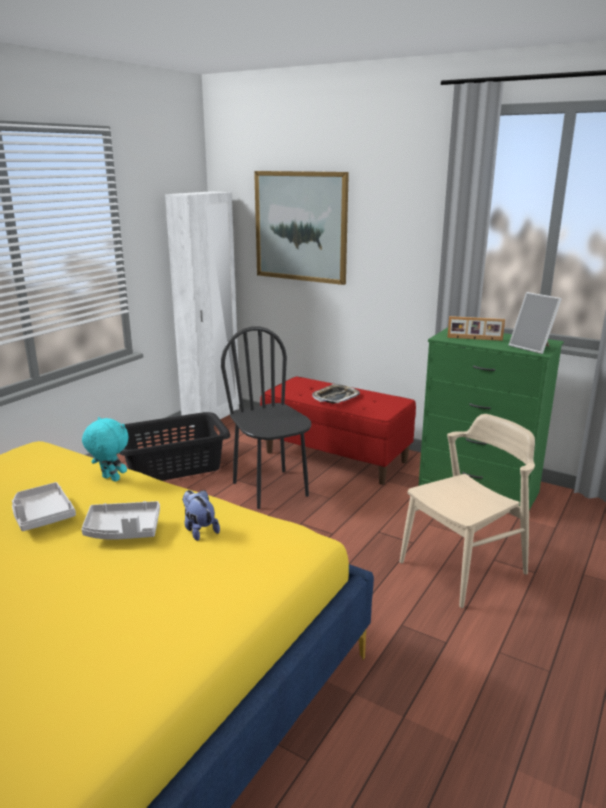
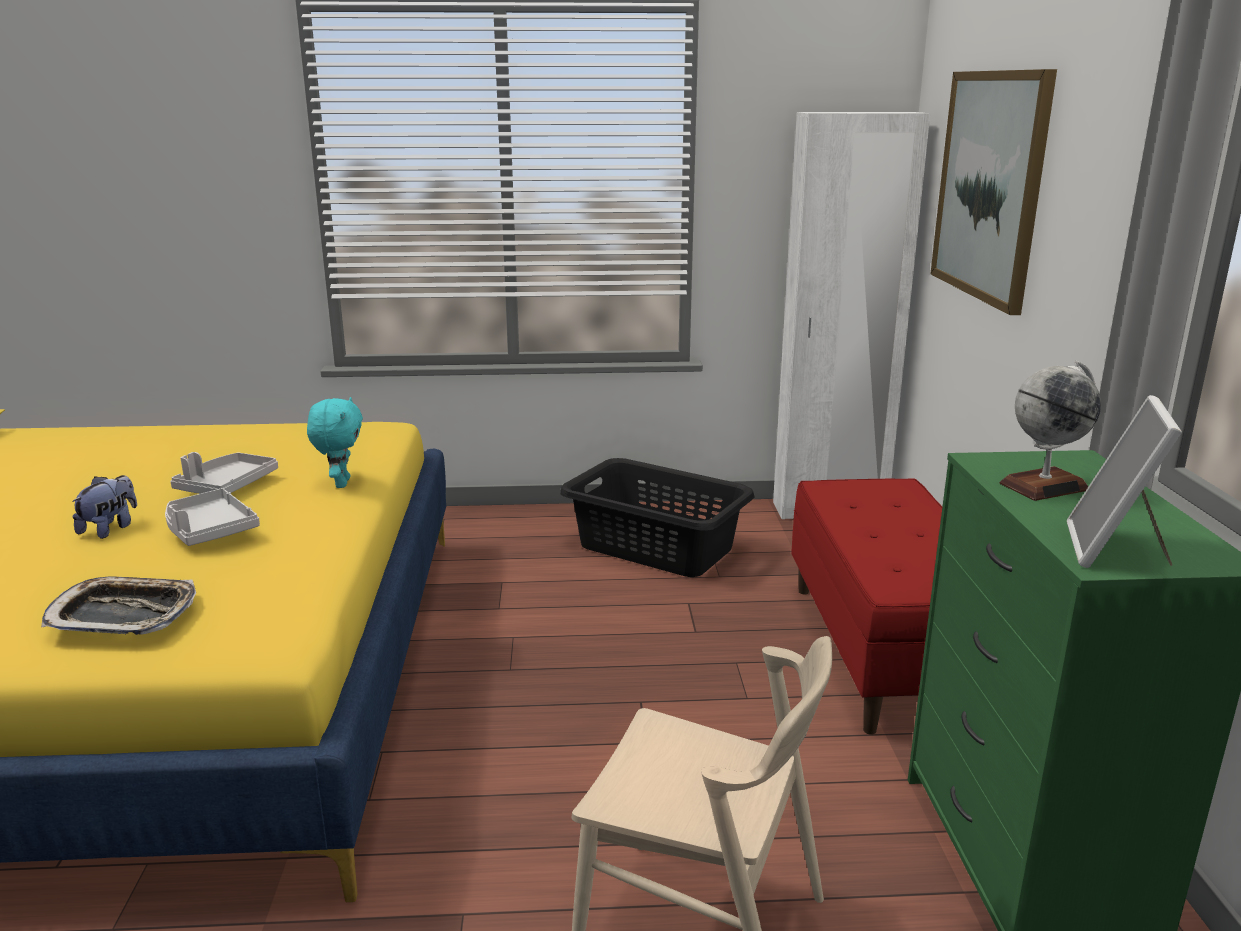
camera: 55 degrees right, 0 degrees up
(199, 530) = (245, 569): plush toy -> plush toy (110, 528)
(271, 489) = (701, 638): black chair -> none
(335, 397) = (889, 533): tray -> tray (124, 614)
(474, 339) = (1044, 486): picture frame -> globe

